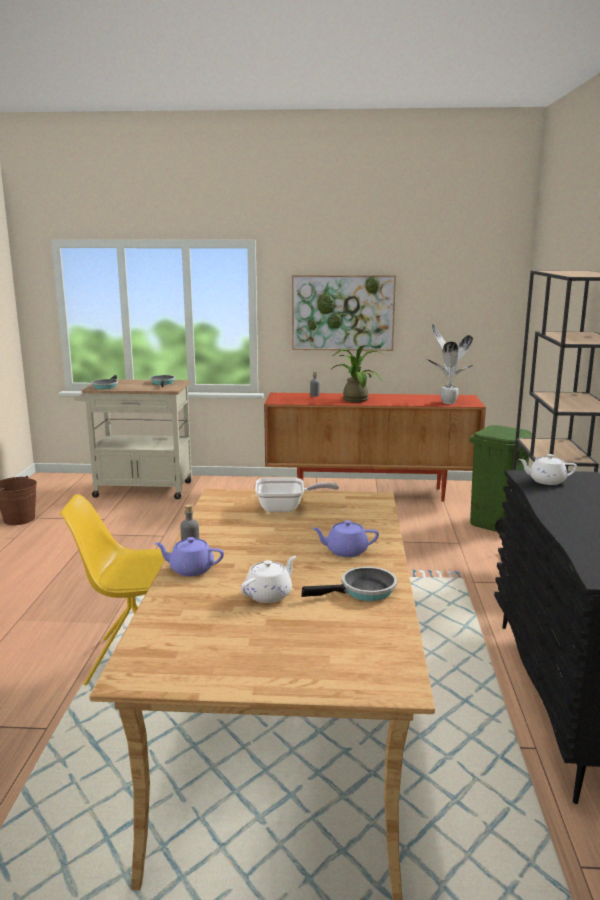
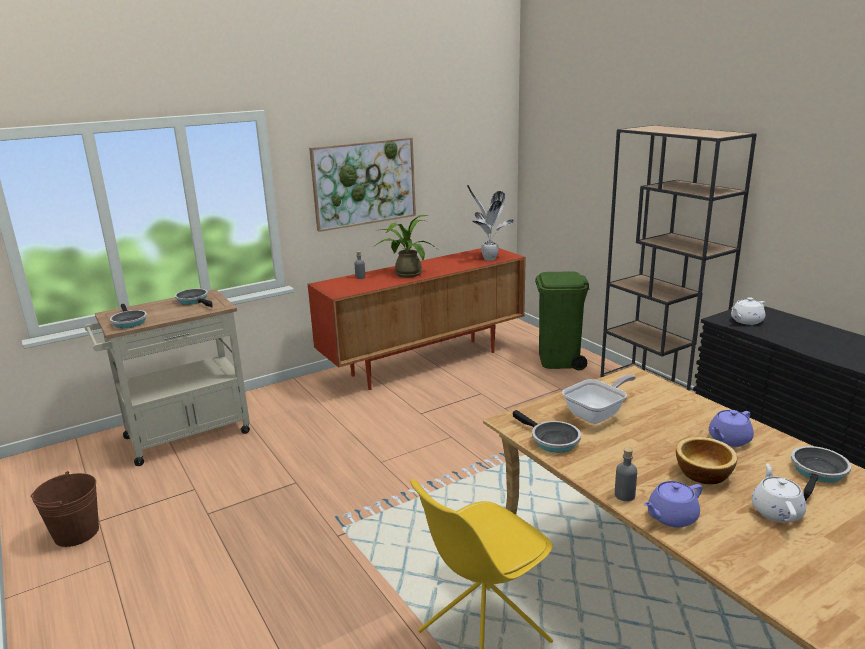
camera: 35 degrees left, 5 degrees up
(218, 511) = (551, 440): none -> frying pan
(273, 559) = (702, 473): none -> bowl

